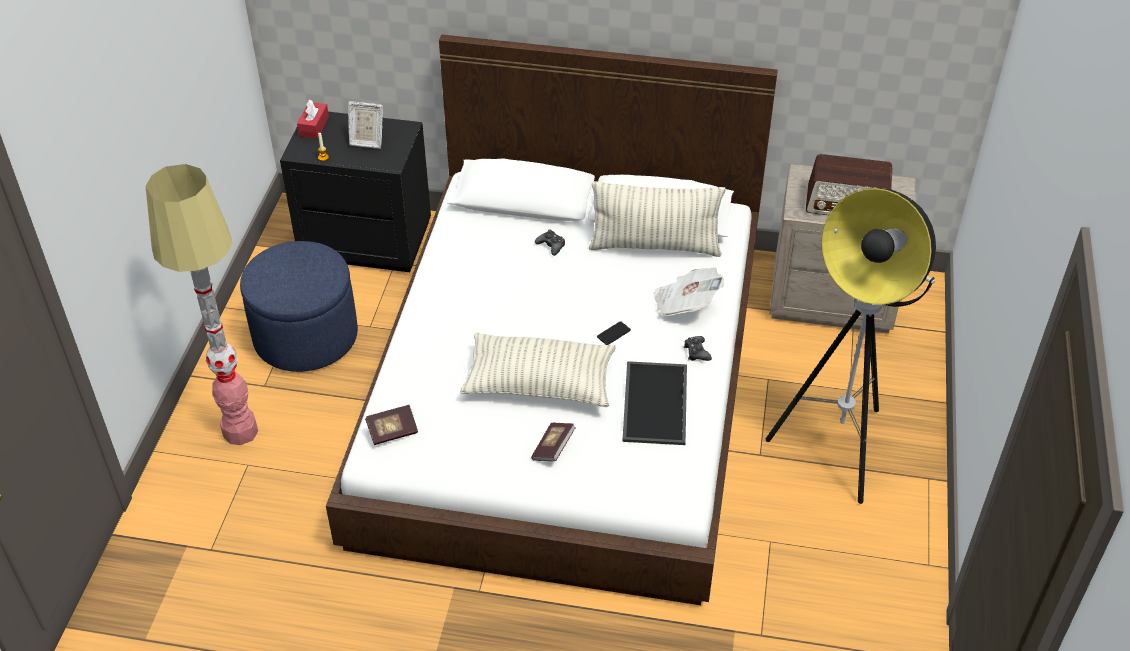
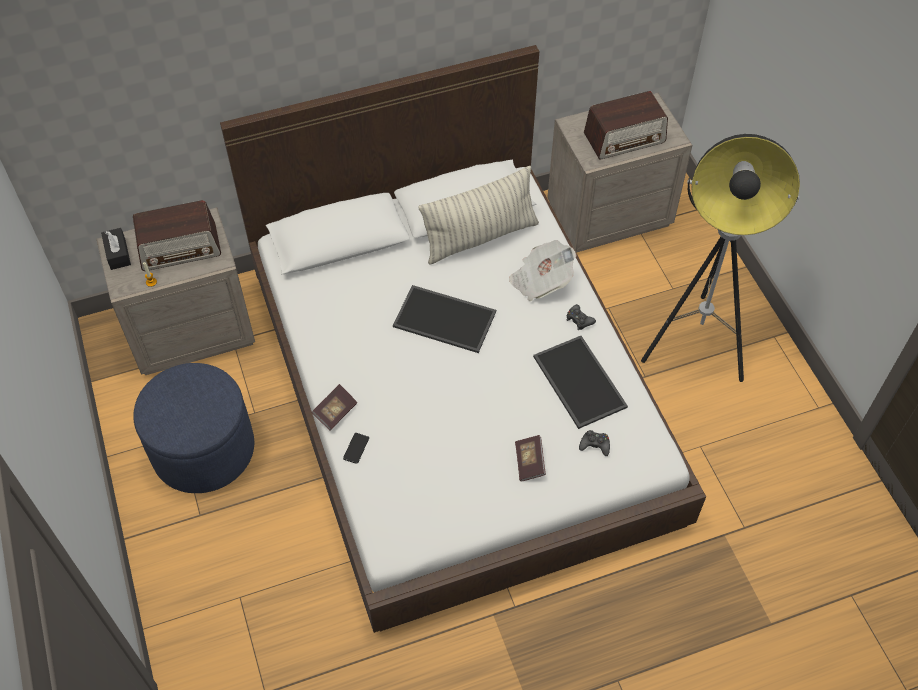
camera: 30 degrees left, 10 degrees up
(240, 432) = (210, 569): floor lamp -> none
(314, 126) = (118, 253): red tissue box -> black tissue box
(366, 141) = (180, 248): picture frame -> radio
(366, 240) = (191, 330): black nightstand -> beige nightstand
(392, 431) = (389, 515): book -> book (335, 412)
(539, 383) = (477, 409): pillow -> none
(551, 245) = (395, 275): black game controller -> black game controller (595, 445)
(569, 298) = (446, 318): none -> tray
(613, 333) = (504, 334): phone -> phone (356, 448)

